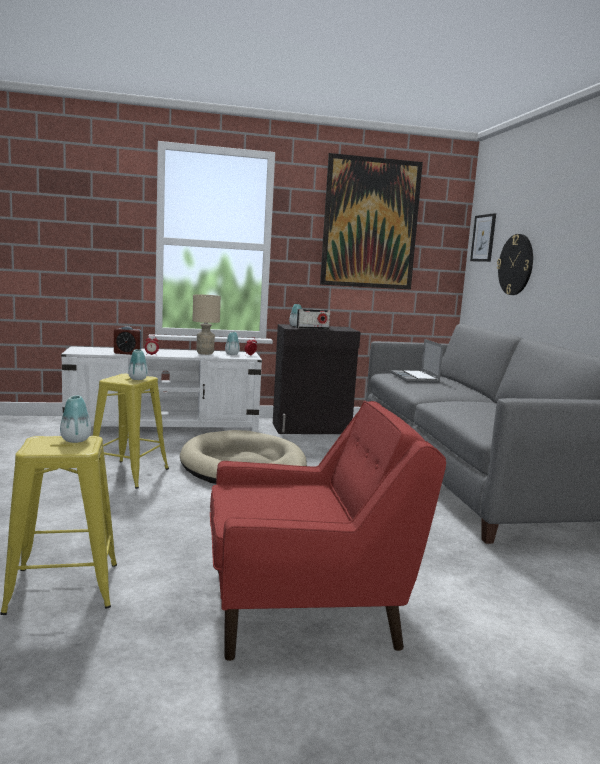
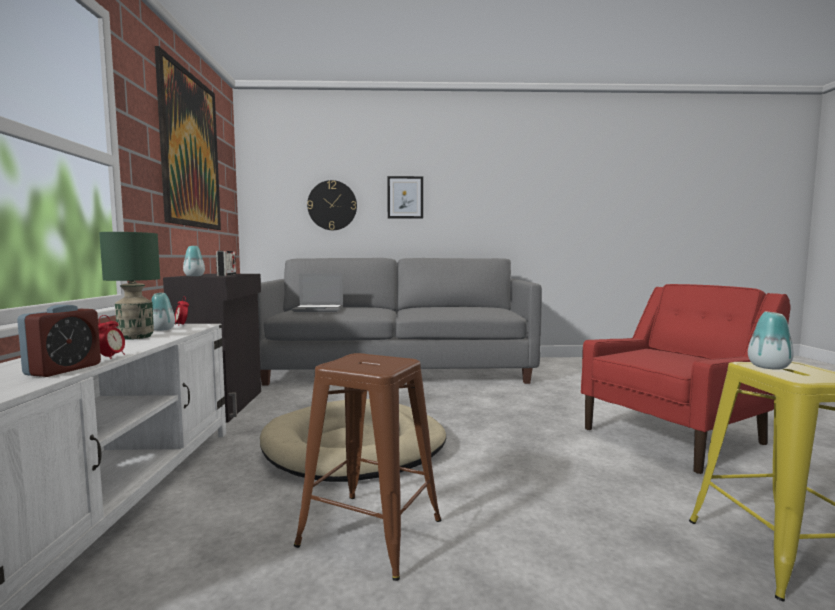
camera: 80 degrees left, 5 degrees down
(128, 474) = (371, 532): yellow stool -> brown stool
(138, 379) = (374, 358): vase -> none
(205, 353) = (136, 337): beige table lamp -> green table lamp
(306, 608) = (674, 436): red armchair -> red armchair turned 60 degrees clockwise
(483, 238) = (270, 182): picture -> picture (405, 197)

